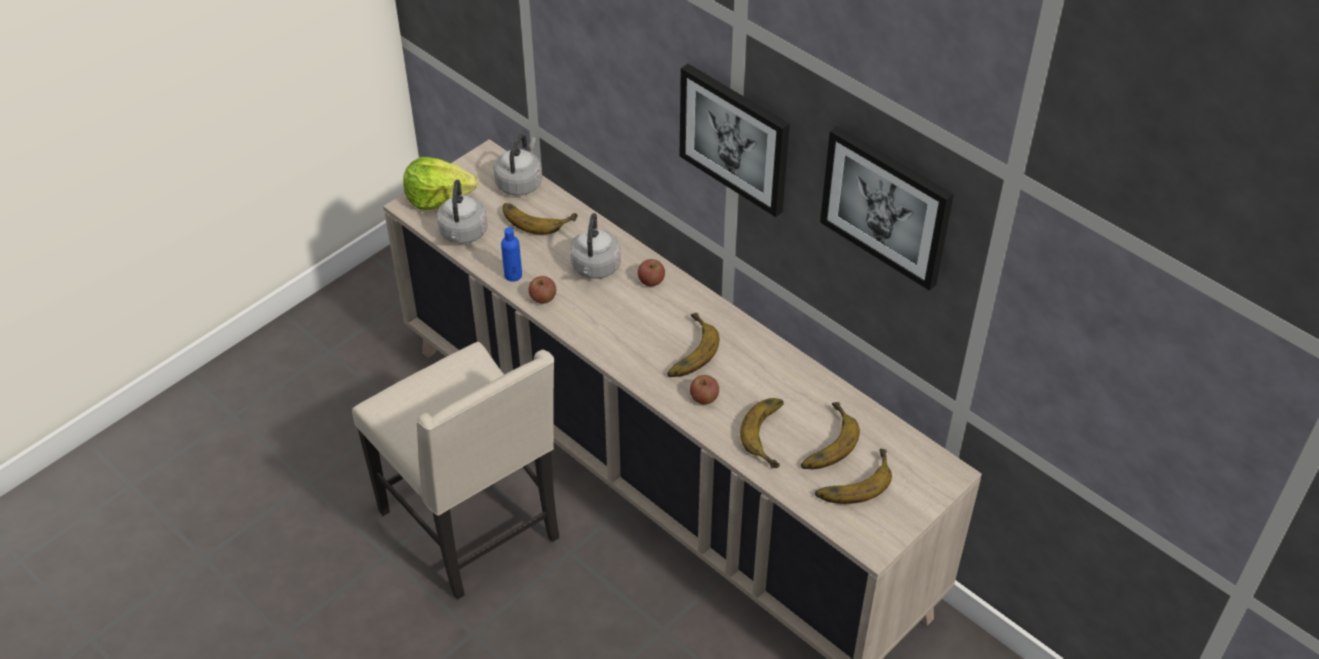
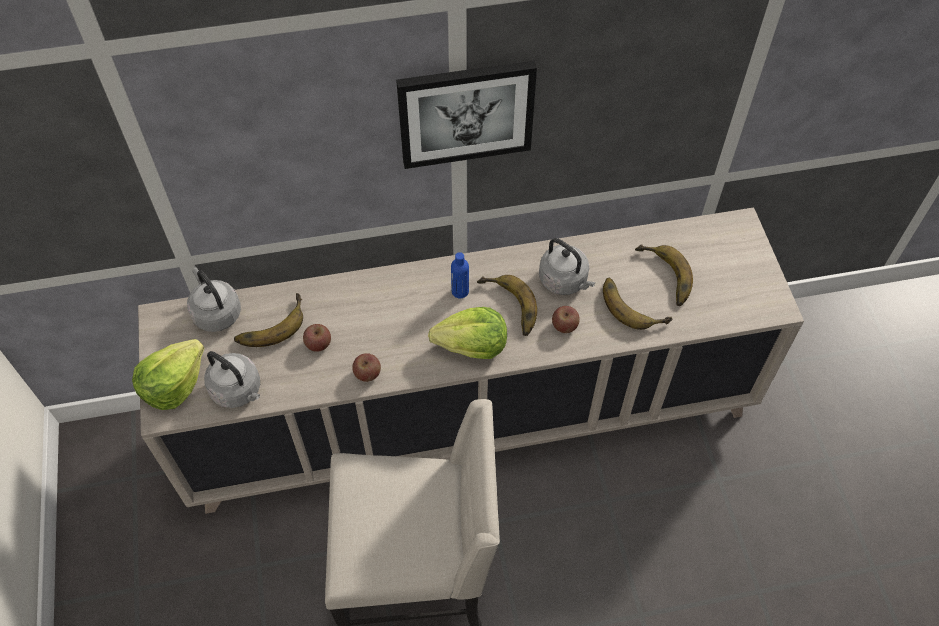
camera: 55 degrees left, 10 degrees up
(513, 275) = (322, 380): blue bottle -> blue bottle (460, 291)
(595, 268) = (366, 317): grey kettle -> grey kettle (565, 281)
(627, 348) = (472, 346): none -> lettuce
(651, 281) = (413, 287): apple -> apple (318, 343)
(851, 480) = (710, 283): banana -> none
(887, 206) = (652, 65): picture -> none

